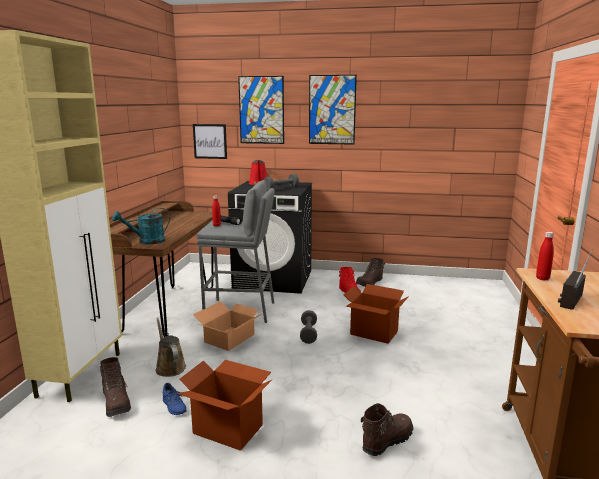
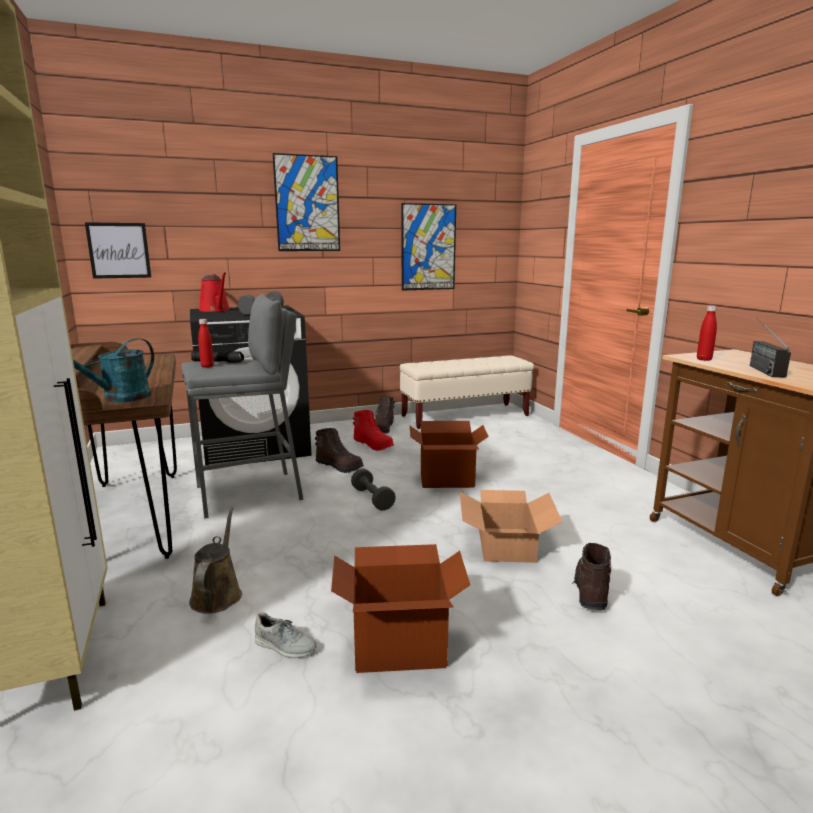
camera: 30 degrees left, 0 degrees up
(116, 403) = (179, 677): brown boot -> brown boot (340, 467)
(169, 367) = (217, 594): brown watering can -> brown watering can turned 60 degrees clockwise
(174, 406) = (285, 646): blue shoe -> grey shoe
(230, 338) = (272, 530): cardboard box -> cardboard box (506, 544)
(261, 110) = (203, 202): picture -> picture (428, 247)
(447, 285) = (465, 416): none -> beige bench

